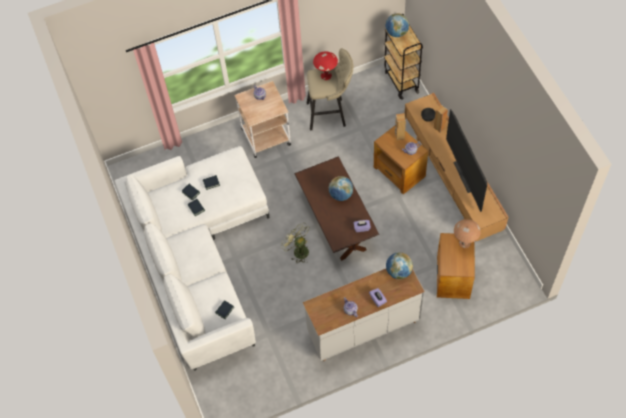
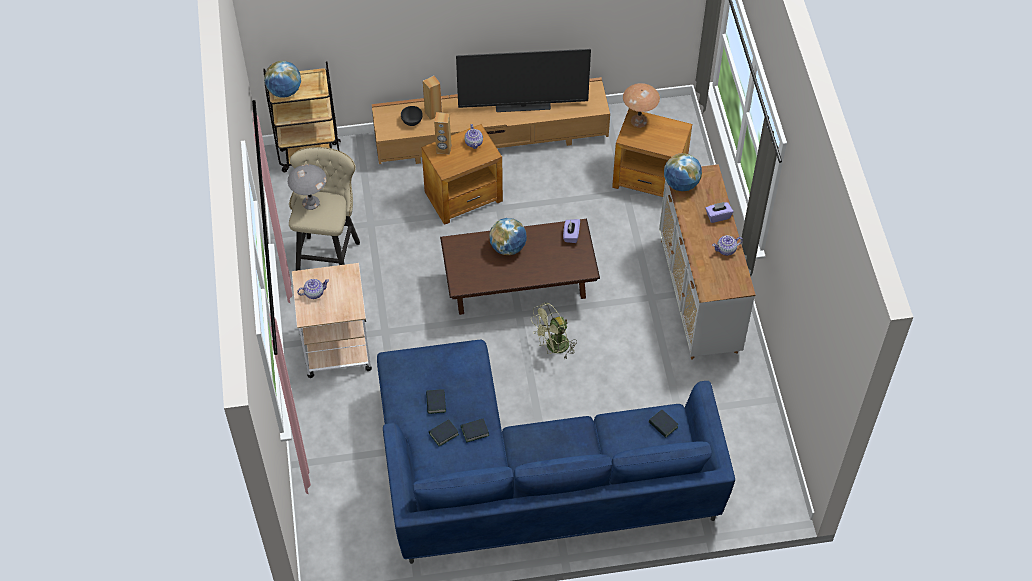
camera: 80 degrees left, 5 degrees down
(199, 259) = (527, 480): white sofa -> blue sofa
(326, 75) = (310, 202): red table lamp -> grey table lamp

